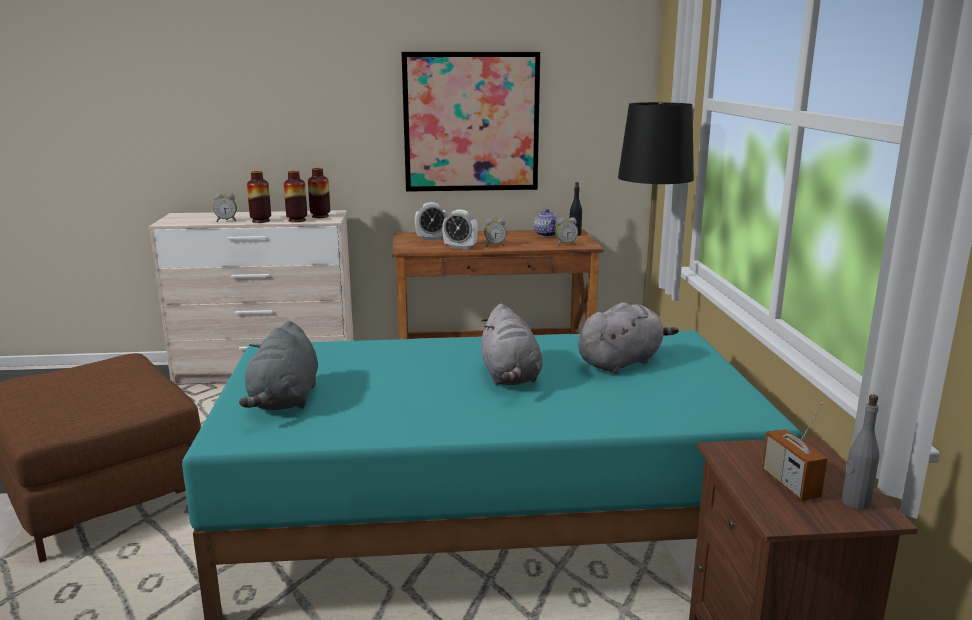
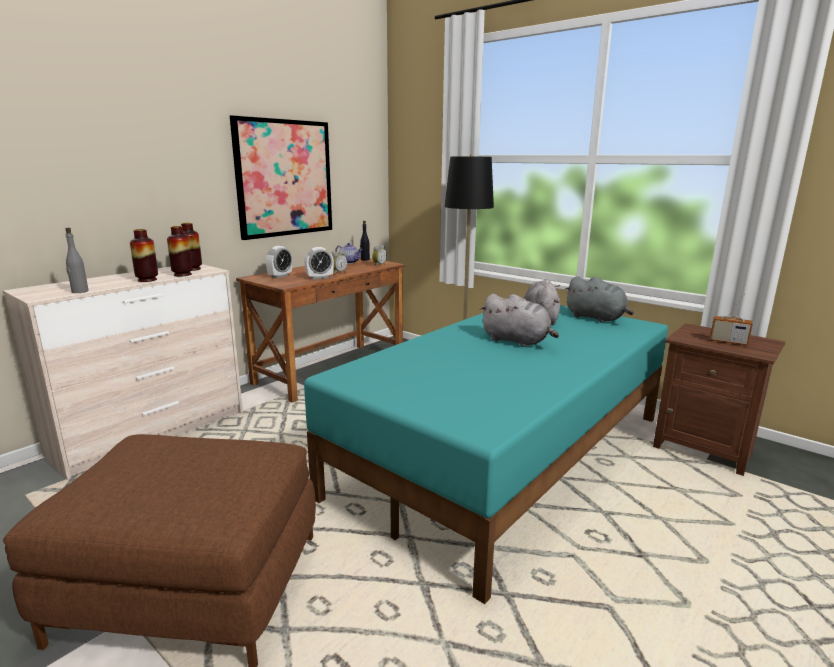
camera: 45 degrees left, 0 degrees up
(226, 221) = (109, 285): alarm clock -> none
(285, 400) = (447, 397): grey plush toy -> grey plush toy (596, 318)
(855, 502) = (755, 340): grey bottle -> grey bottle (79, 291)

